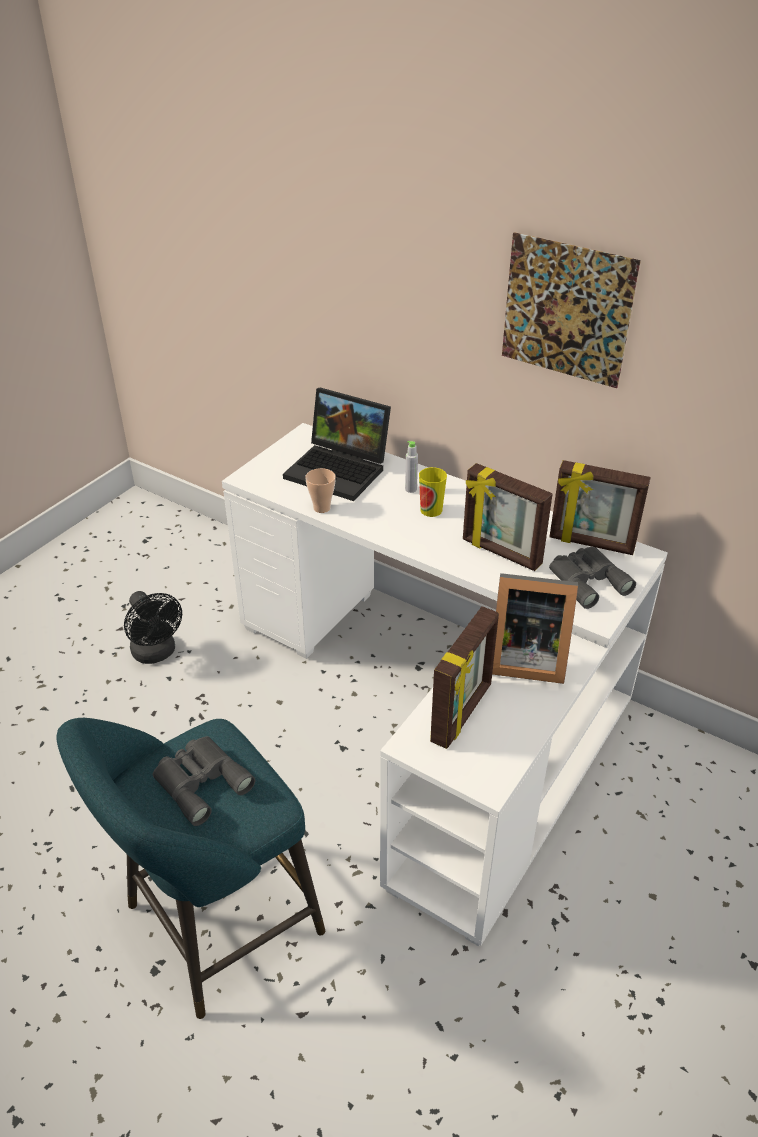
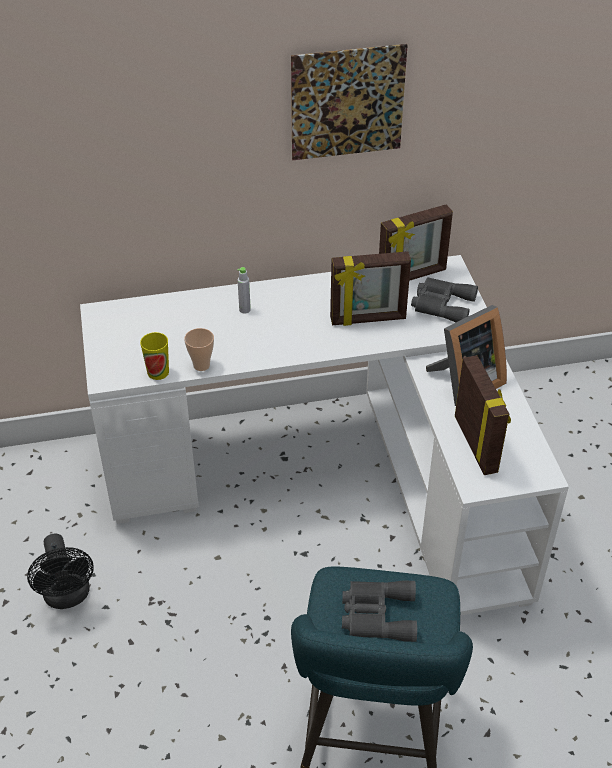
camera: 45 degrees left, 5 degrees up
(157, 653) = (68, 597): black fan -> black fan turned 60 degrees clockwise
(340, 470) = (171, 326): laptop -> none
(431, 510) = (281, 317): cup -> cup (158, 372)

